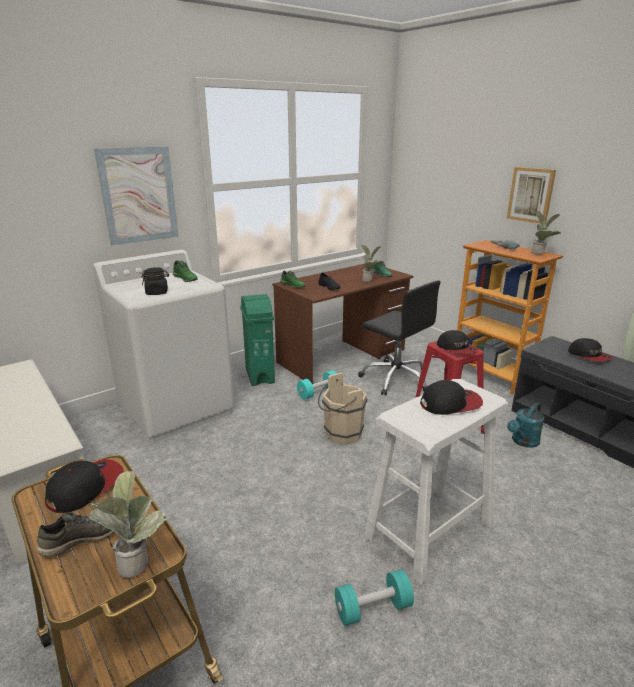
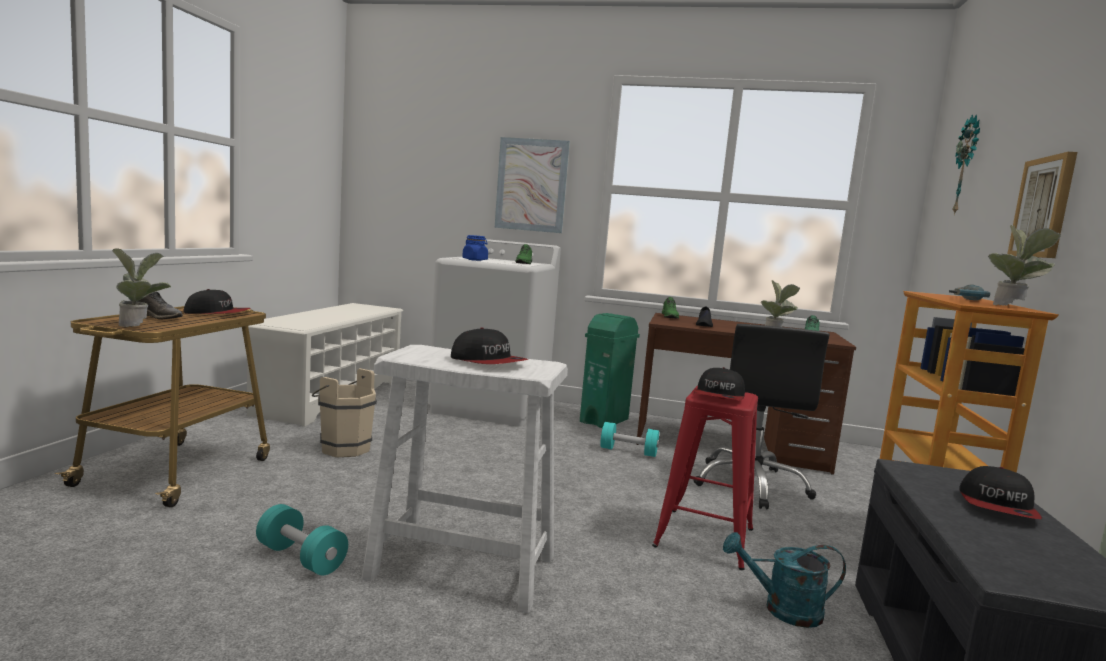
camera: 50 degrees right, 15 degrees down
(157, 293) = (475, 260): black jar -> blue jar
(340, 434) = (570, 479): beige bucket -> beige bucket (342, 448)
(445, 153) = (968, 165): none -> wall clock

